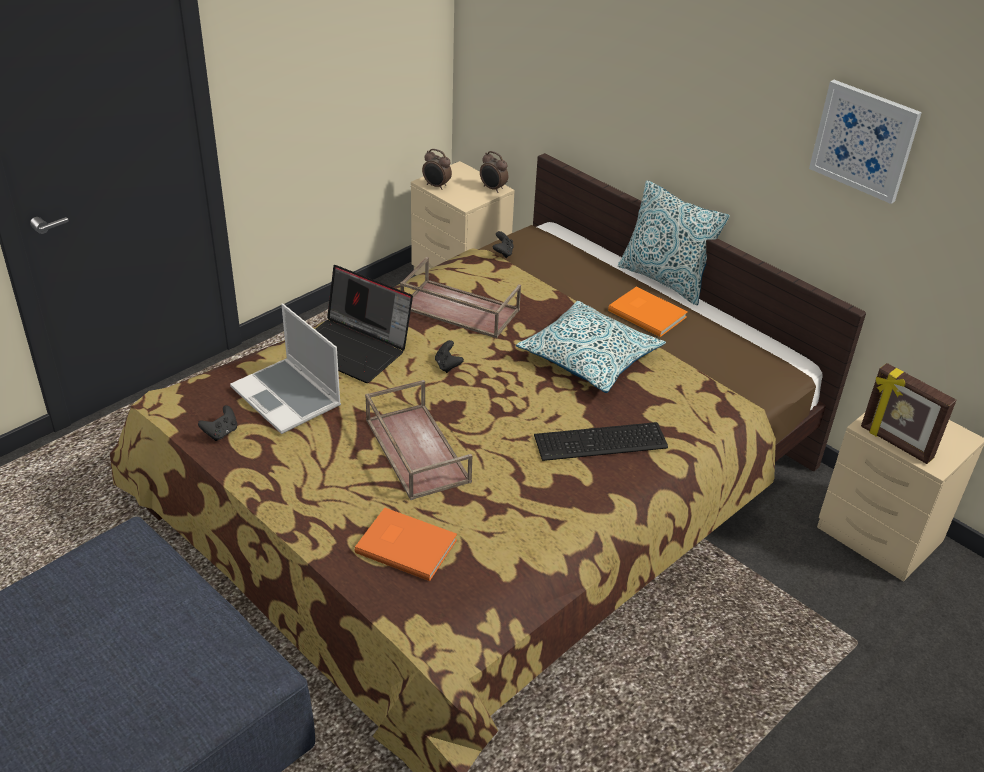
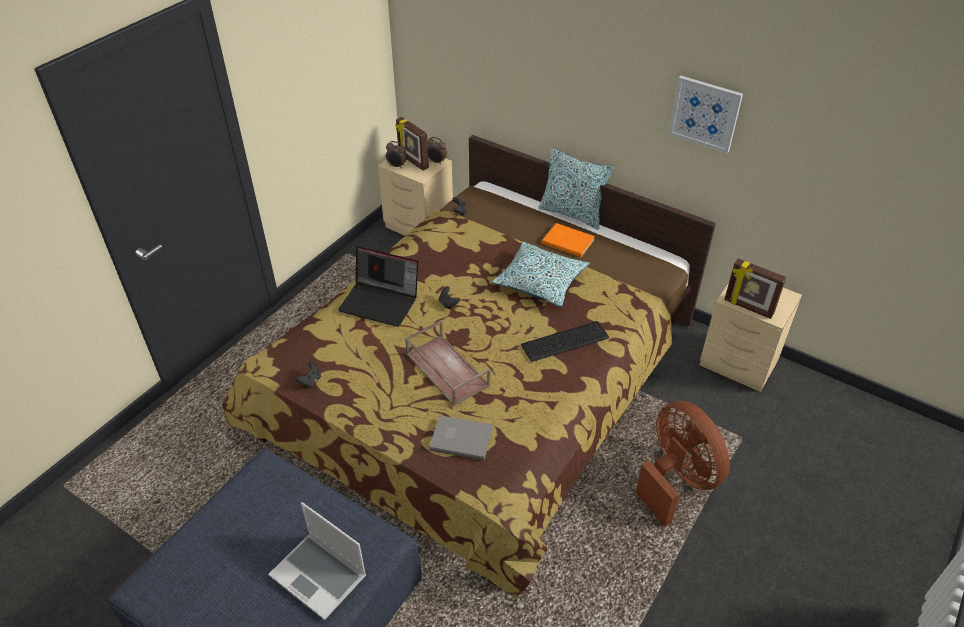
camera: 10 degrees left, 5 degrees up
(288, 397) = (347, 347): laptop -> laptop (320, 576)
(406, 544) = (461, 438): orange book -> grey book
(458, 309) = (442, 260): brown tray -> none
(460, 184) = (413, 161): none -> picture frame
(739, 683) = (676, 480): none -> brown fan

